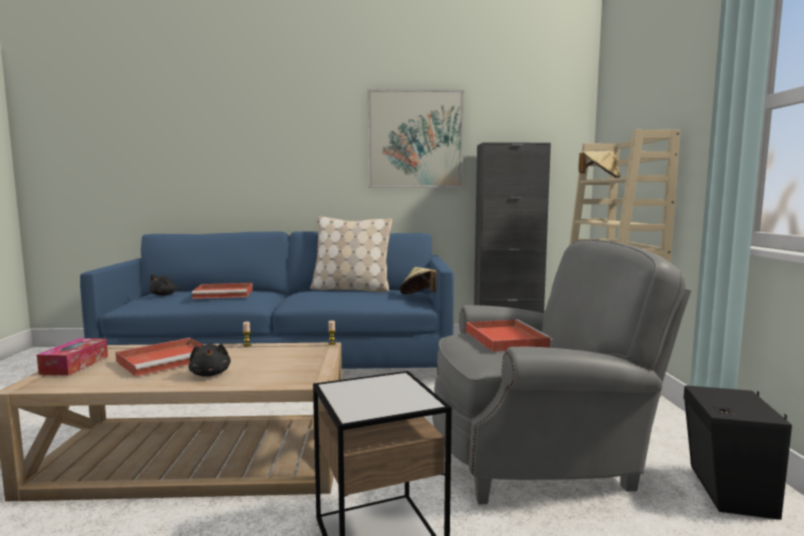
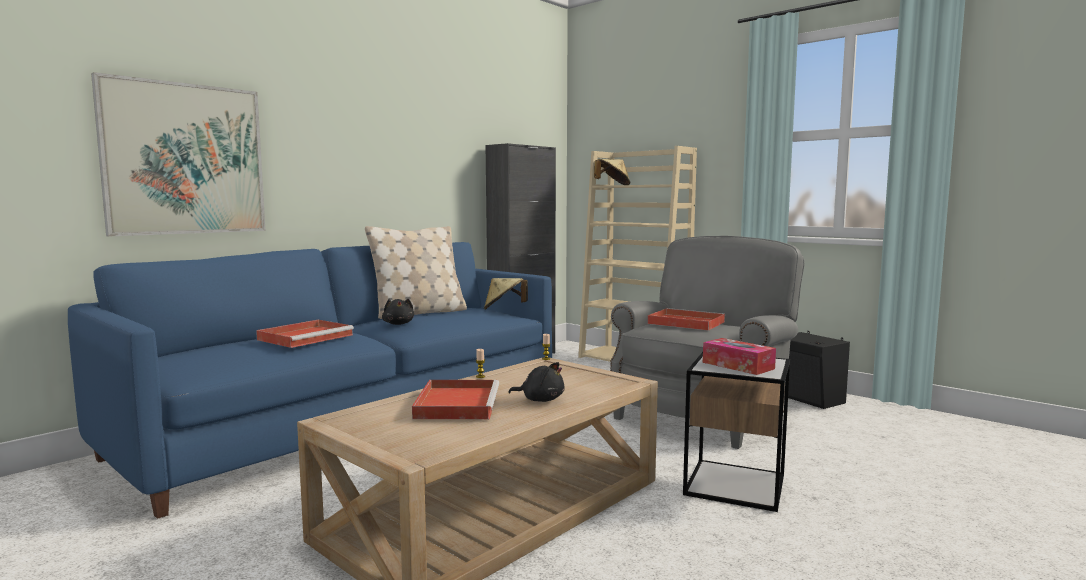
camera: 45 degrees left, 0 degrees up
(75, 365) = (379, 434): tissue box -> tissue box (738, 365)
(165, 295) = (202, 355): black plush toy -> black plush toy (398, 324)
(415, 139) = (429, 134): picture -> picture (185, 159)

